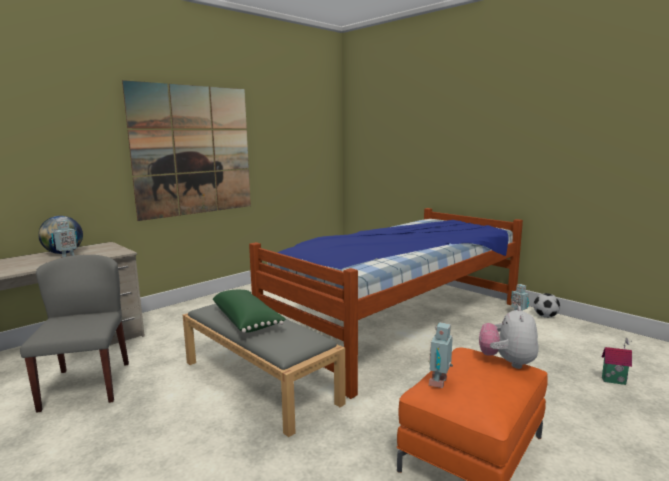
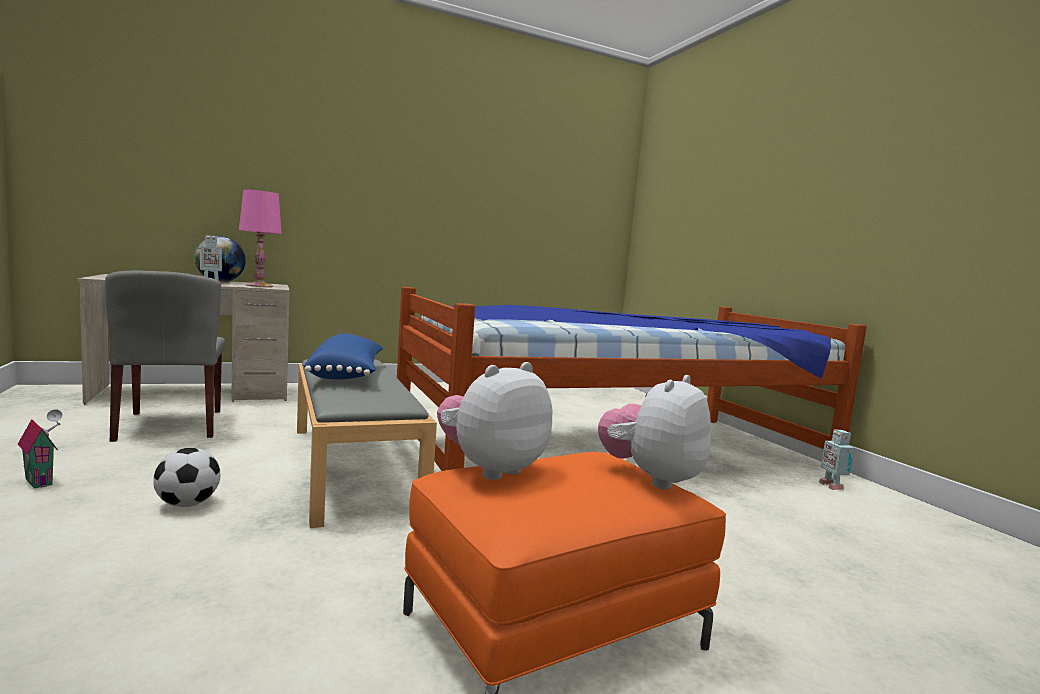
camera: 20 degrees right, 5 degrees down
(86, 385) = (171, 425): grey chair -> grey chair turned 150 degrees clockwise
(104, 252) = (259, 286): none -> pink table lamp
(193, 150) = (409, 193): picture -> none
(247, 321) = (348, 374): green pillow -> blue pillow
(440, 382) = (491, 469): toy robot -> plush toy
(545, 316) = (885, 497): football -> football (187, 504)
(613, 380) = (955, 612): toy house -> toy house (42, 481)

